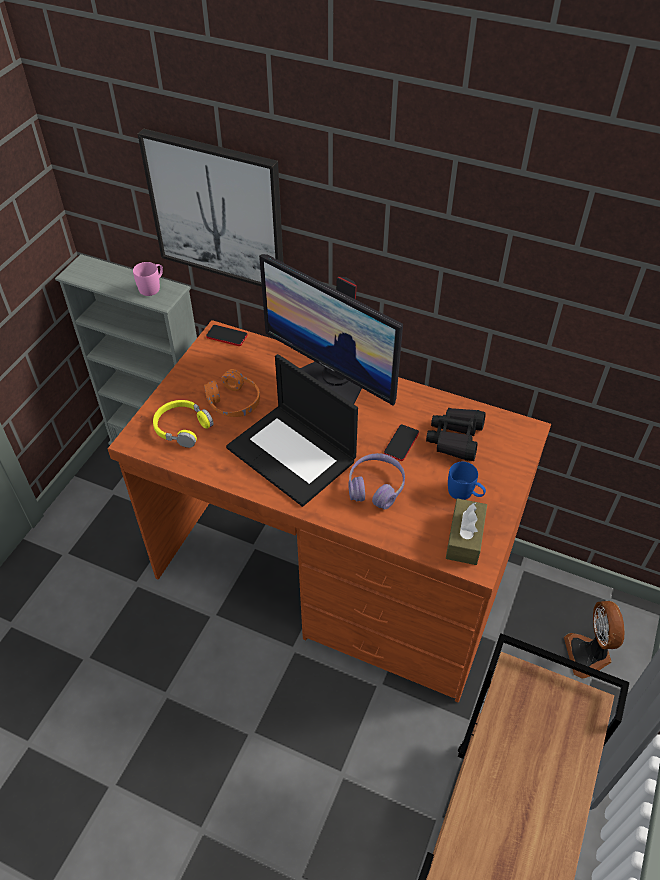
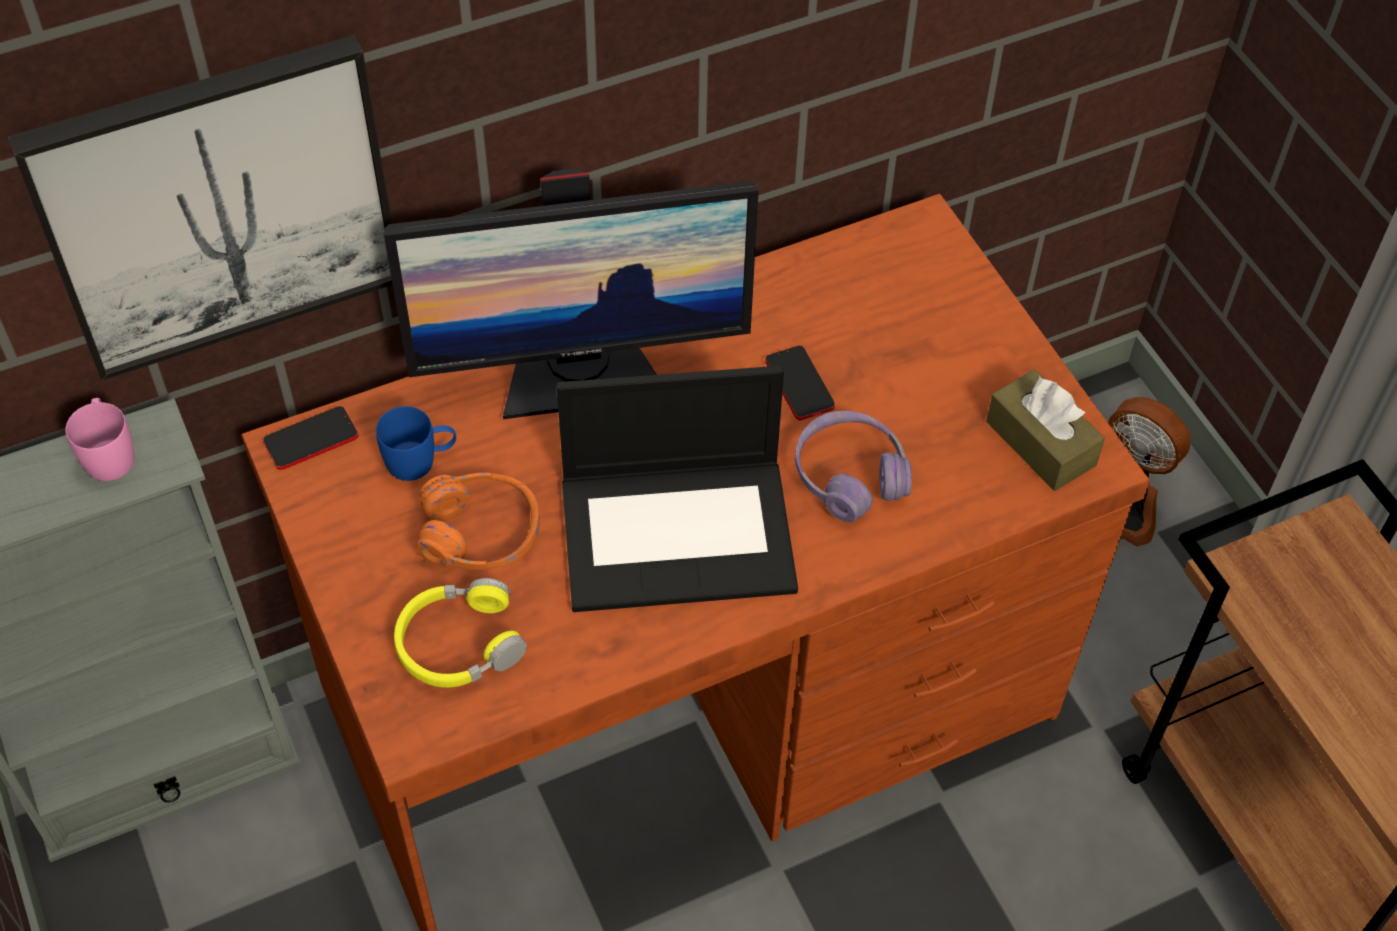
camera: 50 degrees left, 5 degrees up
(455, 438) = (856, 315): black binoculars -> none
(465, 493) = (965, 383): blue mug -> blue mug (421, 460)

